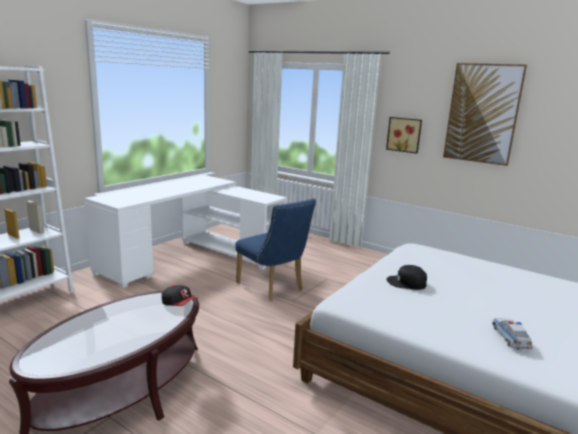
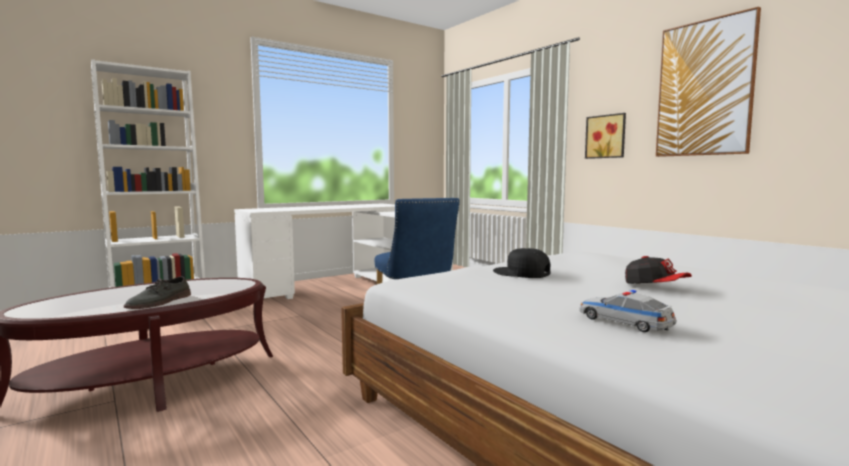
camera: 20 degrees right, 10 degrees down
(145, 335) = (160, 302): none -> grey shoe
(179, 304) = (235, 286): cap -> cap (655, 286)
(510, 337) = (624, 322): toy car -> toy car turned 60 degrees counterclockwise

